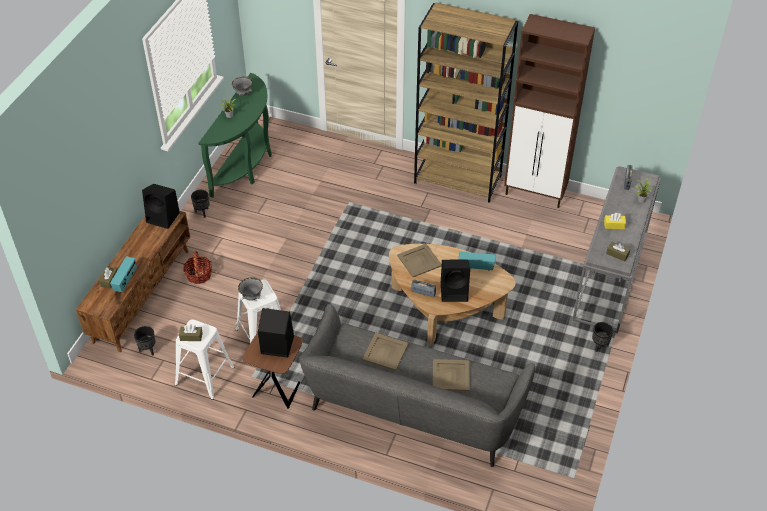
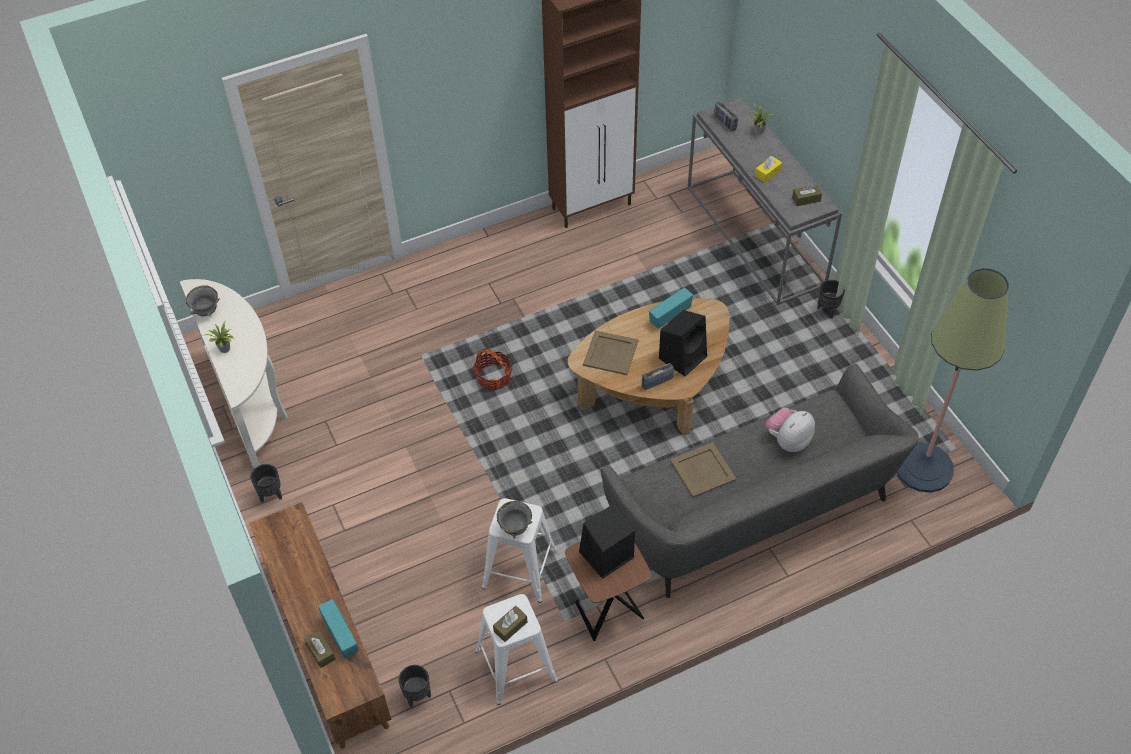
camera: 45 degrees left, 5 degrees up
(164, 217) = (285, 528): black speaker -> none
(199, 275) = (362, 566): basket -> basket (493, 377)
(246, 166) = (251, 403): green console table -> white console table
(450, 375) = (788, 440): beige tray -> plush toy
(458, 179) = (501, 246): brown bookcase -> none
(539, 470) = (923, 468): none -> floor lamp

